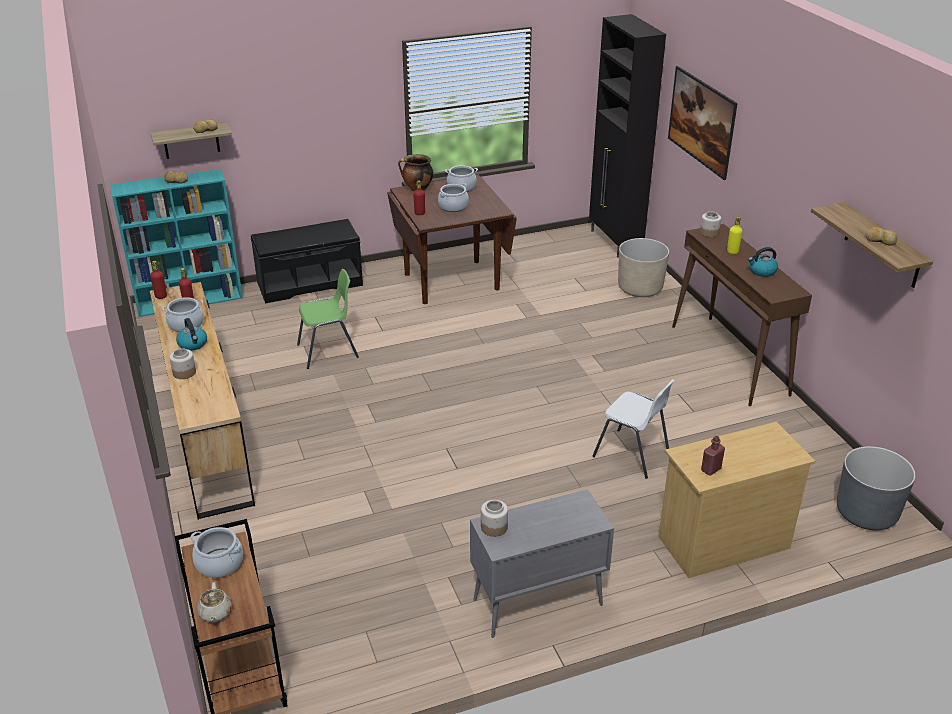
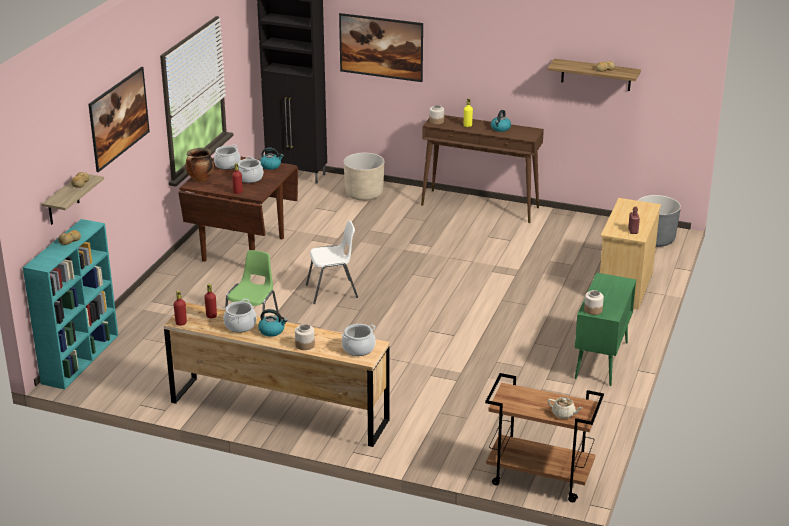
camera: 50 degrees left, 5 degrees down
(219, 563) = (521, 399): cooking pot -> cooking pot (358, 349)
(309, 104) = (121, 134): none -> picture
(309, 283) = (147, 301): black bench -> none
(491, 204) = (271, 166): none -> kettle
(536, 603) = (601, 361): grey cabinet -> green cabinet
(632, 455) = (521, 276): white chair -> white chair (332, 291)

